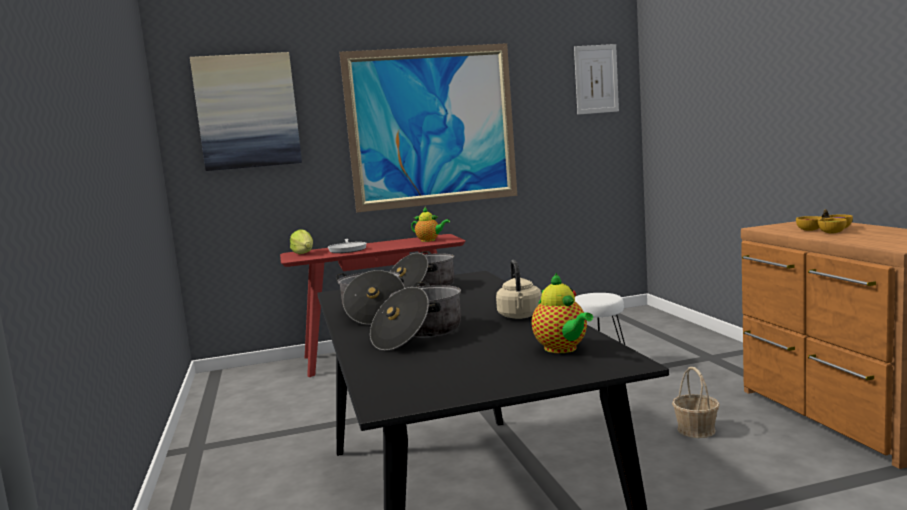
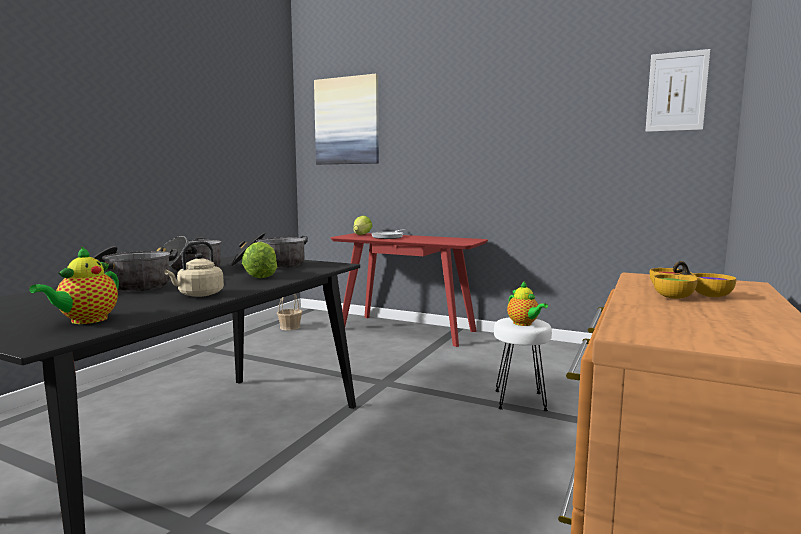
camera: 40 degrees right, 0 degrees up
(429, 240) = (452, 240): teapot -> teapot (524, 324)
(432, 127) = (485, 139): picture -> none
(473, 296) = (261, 276): none -> lettuce
(696, 430) = (468, 491): basket -> basket (290, 327)

